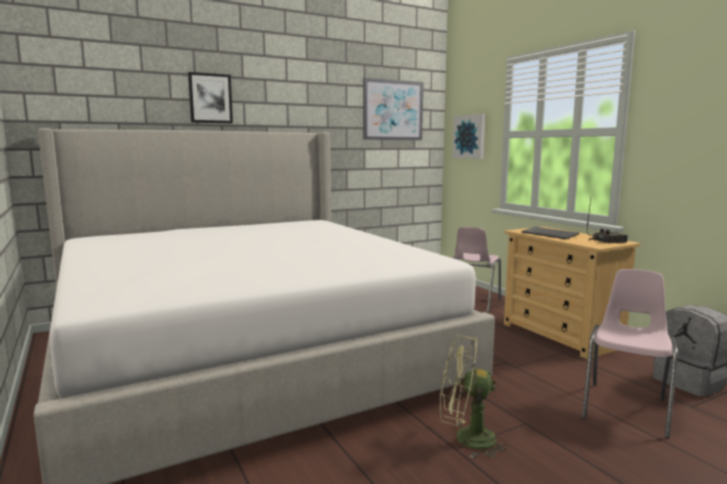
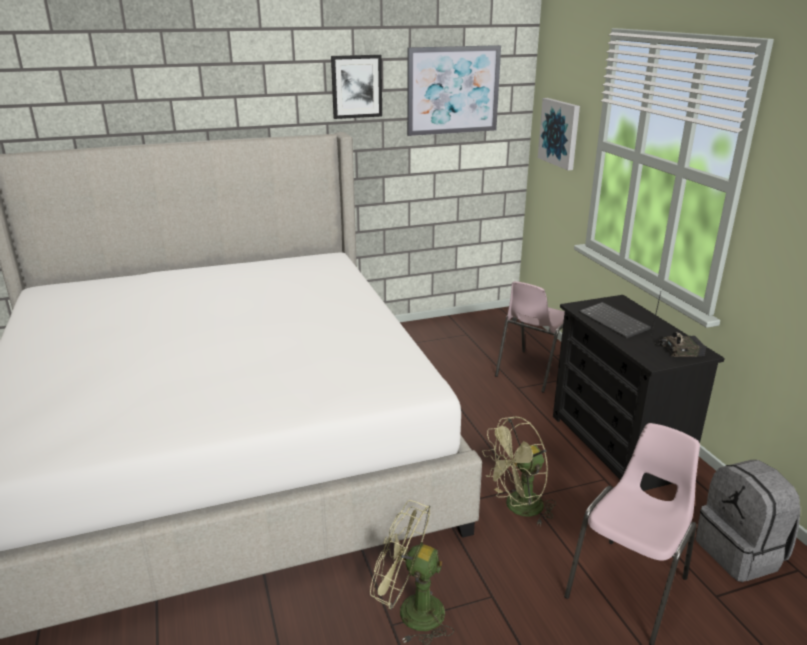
camera: 10 degrees right, 15 degrees up
(210, 98) = (189, 96): picture -> picture (356, 86)
(511, 373) = (518, 508): none -> green fan
(561, 335) = (617, 446): beige dresser -> black dresser

